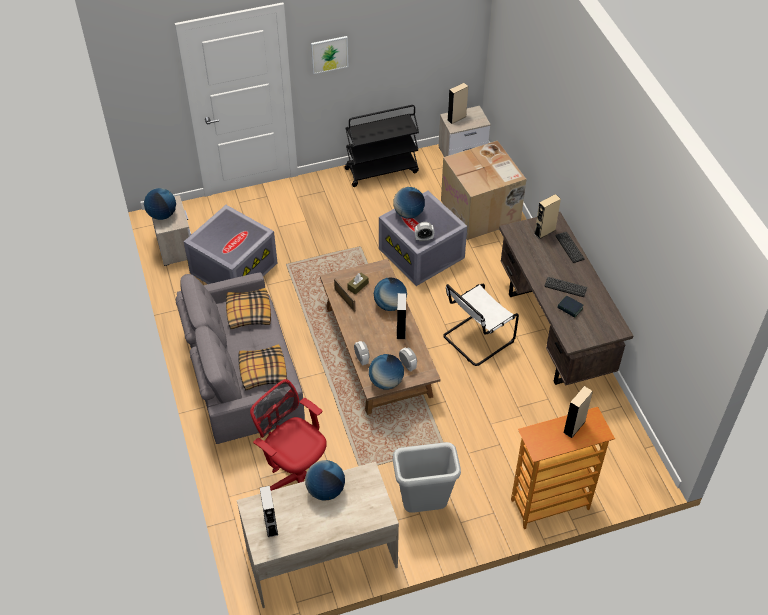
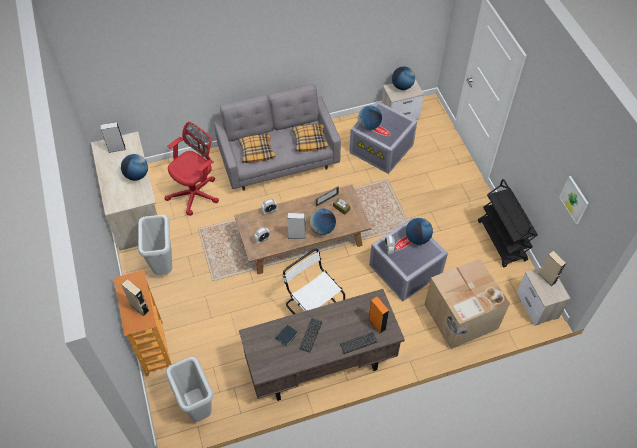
camera: 90 degrees right, 5 degrees up
(329, 54) = (528, 127): picture -> picture (574, 199)
(386, 382) = (248, 226): globe -> globe (369, 125)
(544, 232) = (377, 324): beige speaker -> orange speaker
(622, 450) = (197, 408): none -> grey trash can

